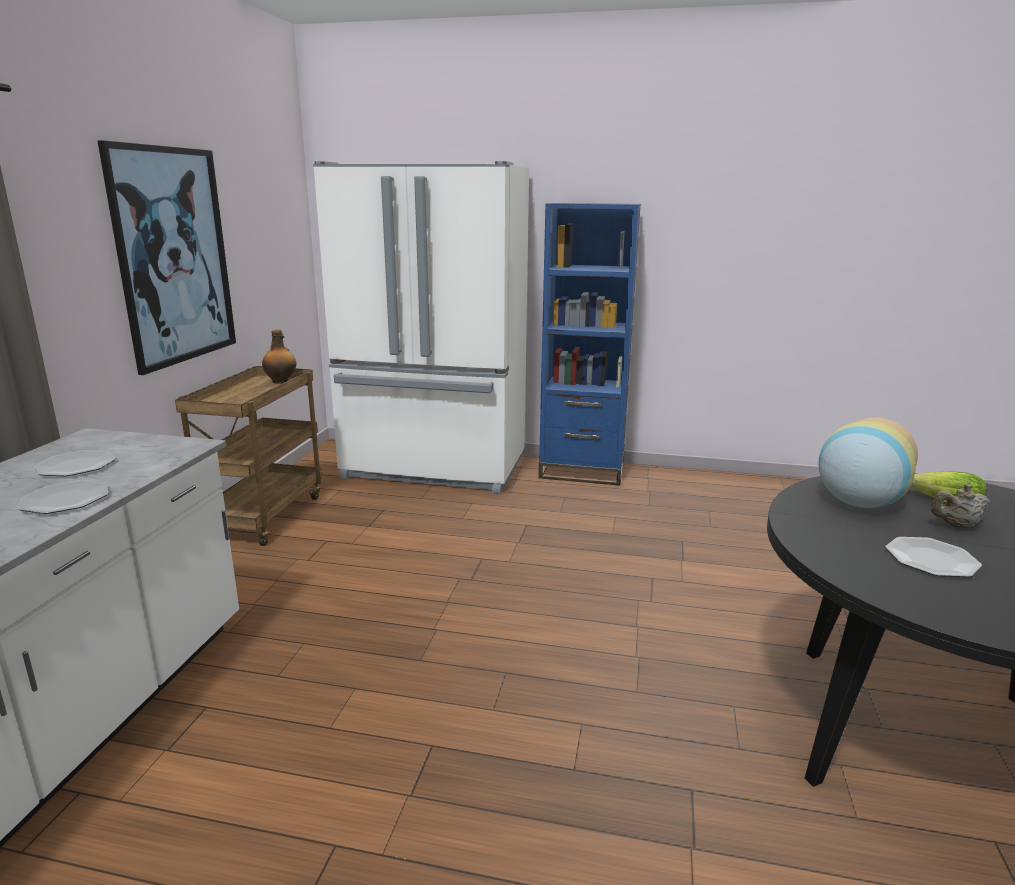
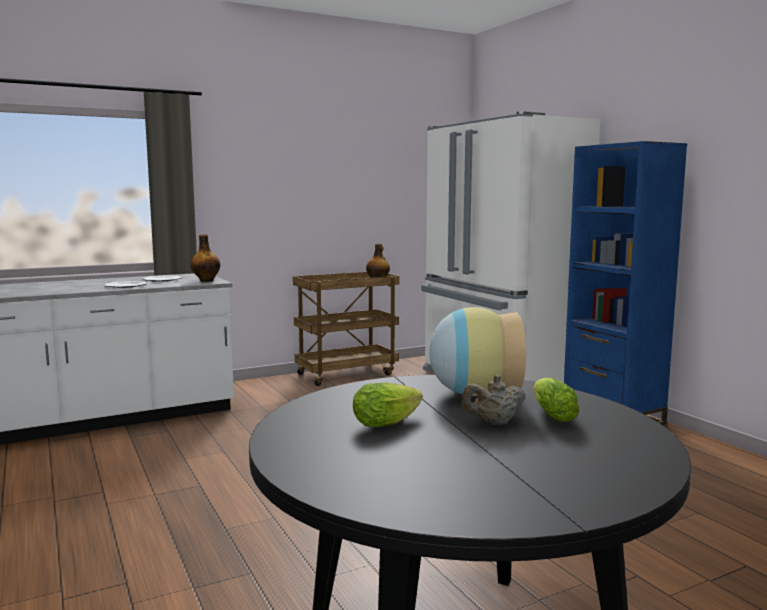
camera: 50 degrees right, 10 degrees down
(169, 447) = (206, 281): none -> bottle
(174, 256) = (316, 188): picture -> none
(931, 559) = (390, 421): plate -> lettuce
(956, 525) = (493, 423): beige teapot -> beige teapot turned 60 degrees counterclockwise

